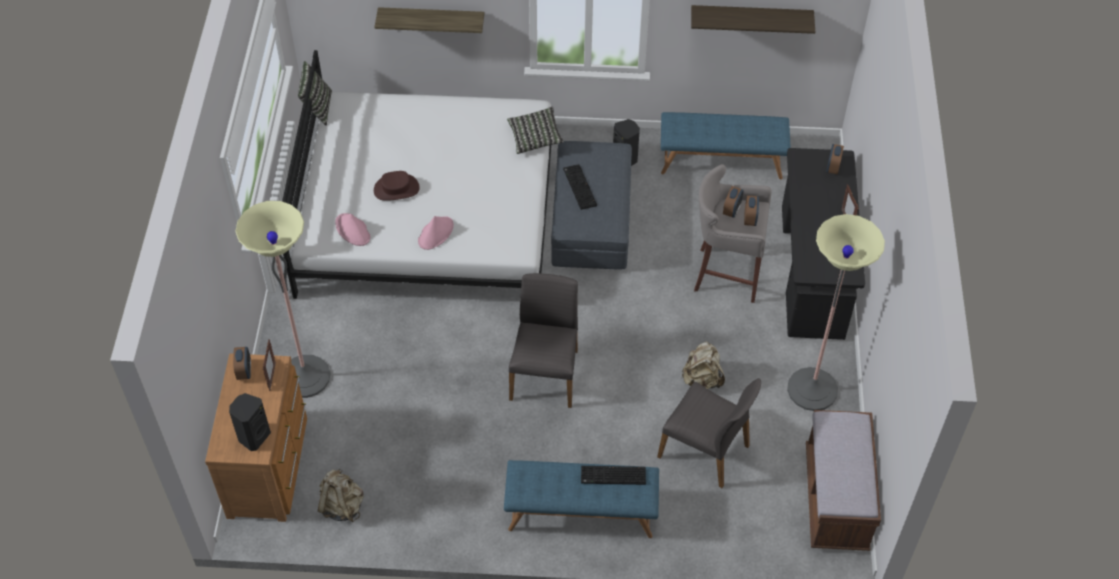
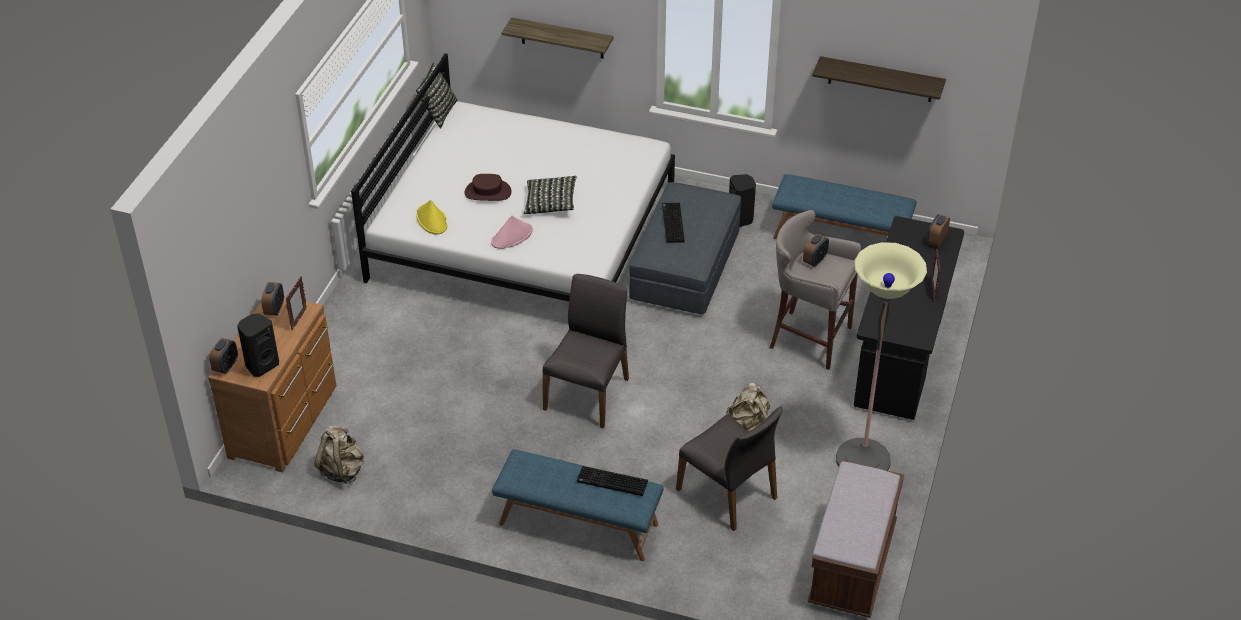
camera: 15 degrees right, 10 degrees down
(305, 377) = (349, 351): floor lamp -> none
(353, 230) = (432, 220): pink hat -> yellow hat
(535, 137) = (642, 171): pillow -> pillow (550, 203)
(750, 219) = (831, 271): alarm clock -> alarm clock (226, 366)

